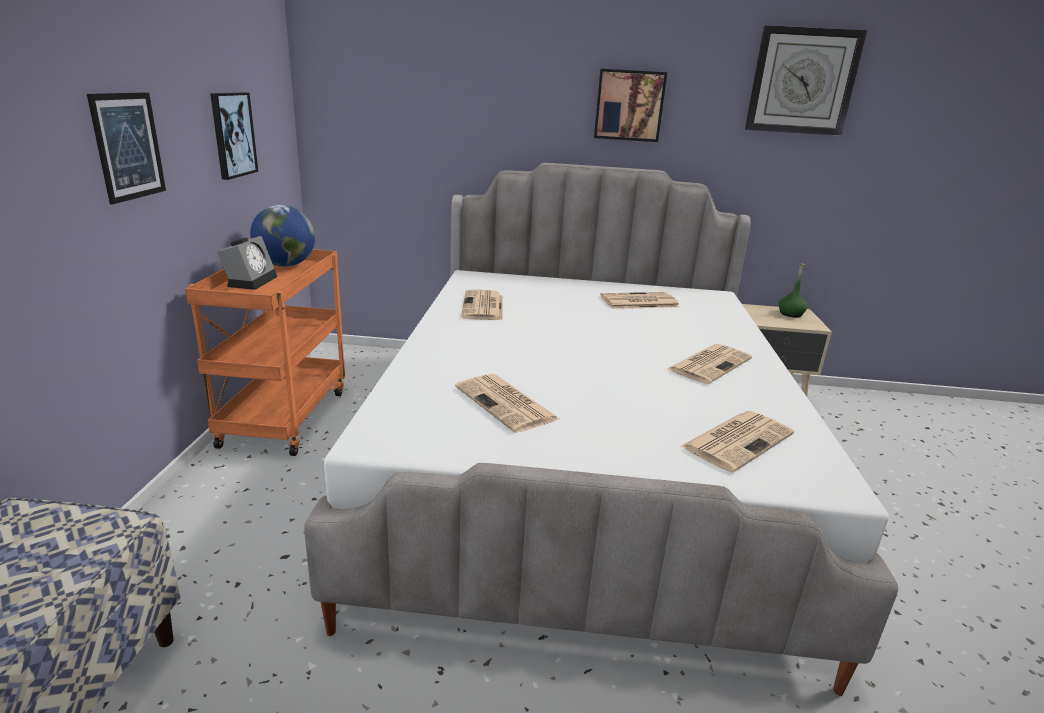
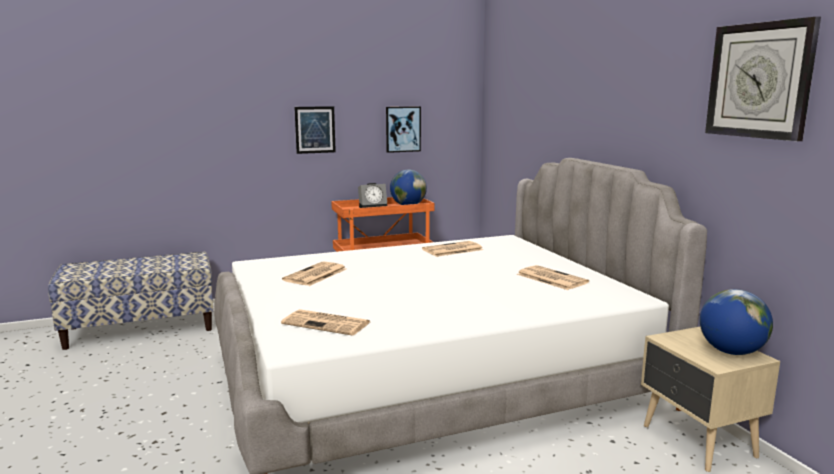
camera: 65 degrees right, 10 degrees down
(629, 105) = (626, 110): picture -> none
(709, 364) = (448, 308): newspaper -> none
(791, 314) = (731, 352): green bottle -> globe

